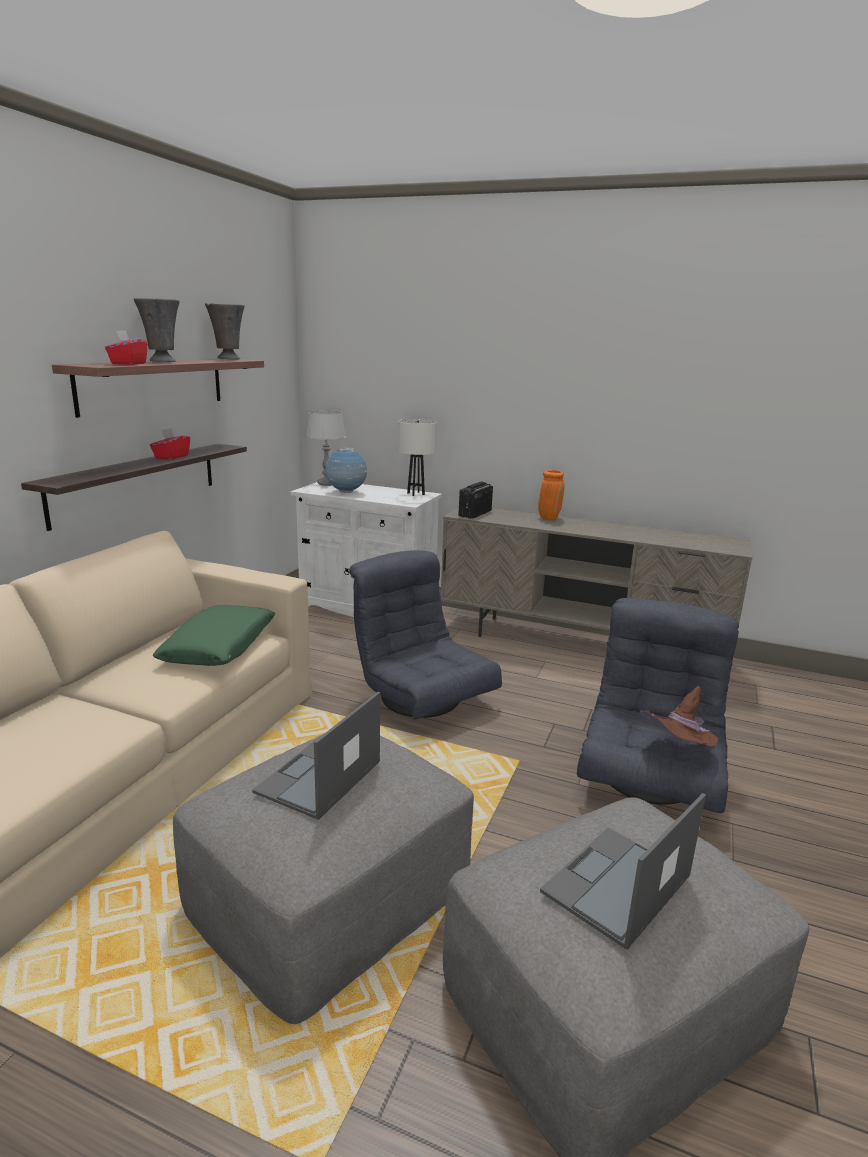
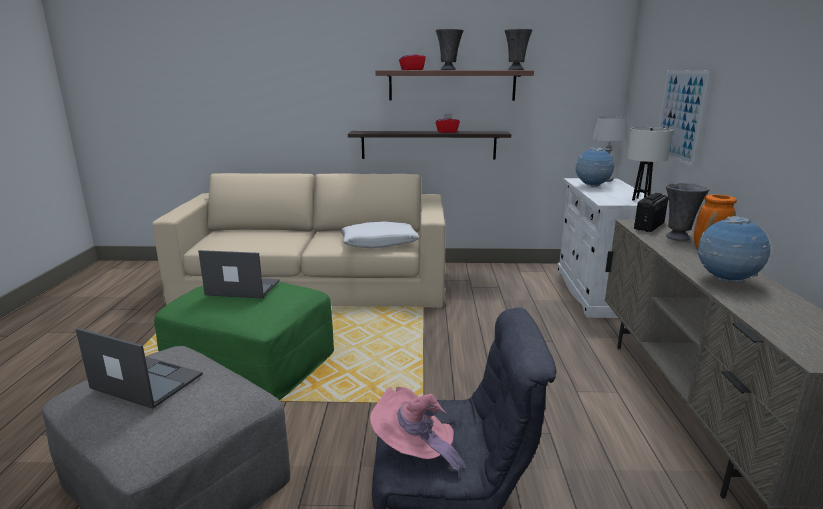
camera: 70 degrees right, 0 degrees up
(219, 647) = (379, 243): green pillow -> white pillow
(330, 893) = (251, 362): grey ottoman -> green ottoman
(422, 698) = (477, 345): grey armchair -> none
(435, 406) = (680, 116): none -> picture
(474, 514) = (648, 226): radio -> radio turned 60 degrees counterclockwise
(511, 515) = (678, 237): none -> grey vase
(614, 532) = (726, 281): none -> globe
(678, 753) = (415, 451): brown hat -> pink hat

